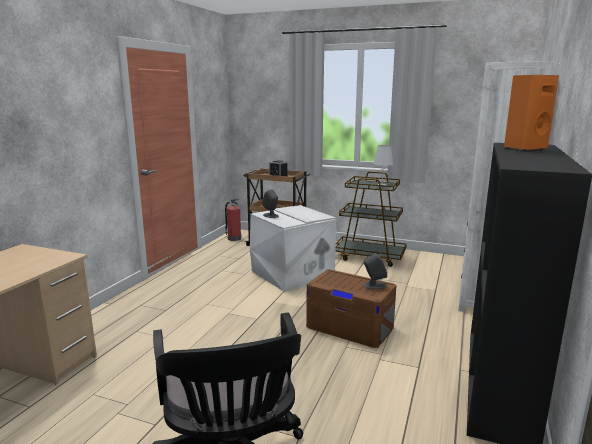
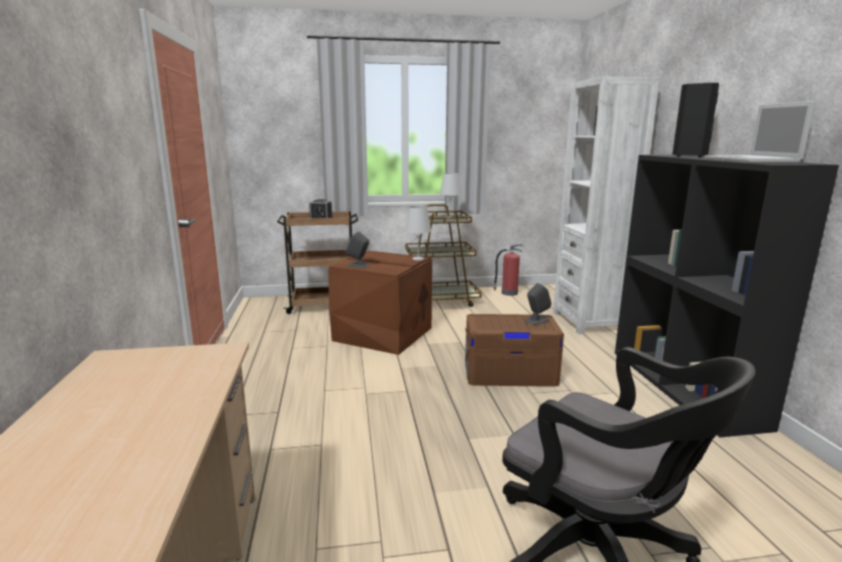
camera: 30 degrees left, 0 degrees up
(234, 238) = (259, 308): fire extinguisher -> fire extinguisher (508, 293)
(292, 274) = (383, 334): white storage box -> brown storage box
(321, 217) = (417, 259): none -> white table lamp
(523, 148) = (689, 156): orange speaker -> black speaker
(537, 160) = (752, 160): none -> laptop

